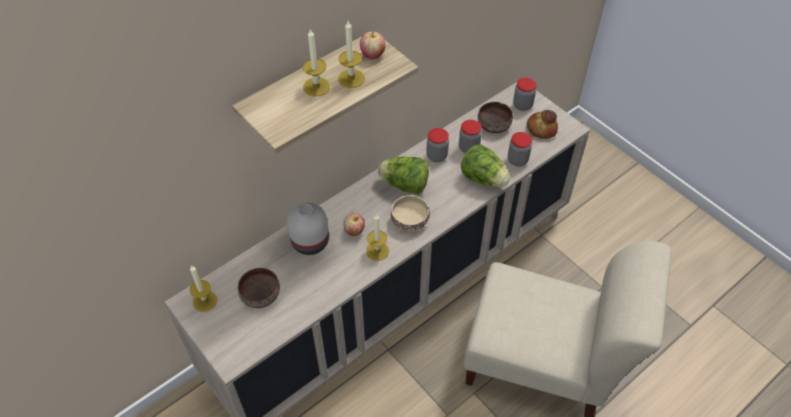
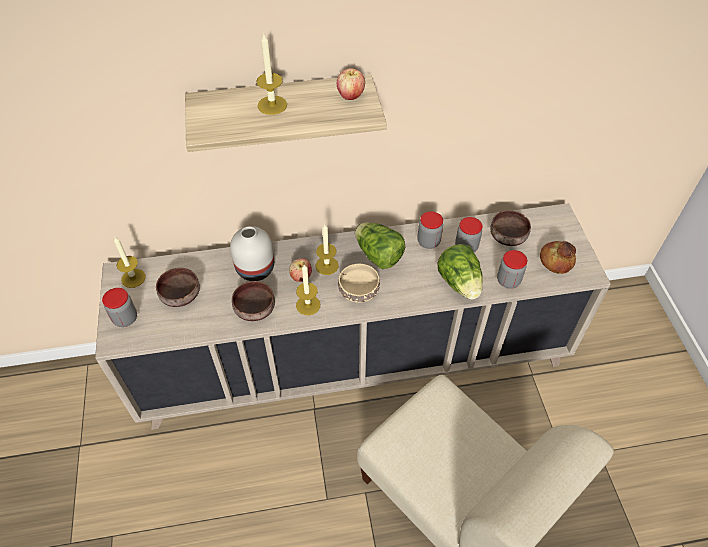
camera: 30 degrees right, 0 degrees up
(335, 274) = (256, 308): none -> brown bowl
(351, 78) = (311, 110): candle -> candle (327, 265)
(522, 105) = (552, 229): jar -> jar (125, 318)

